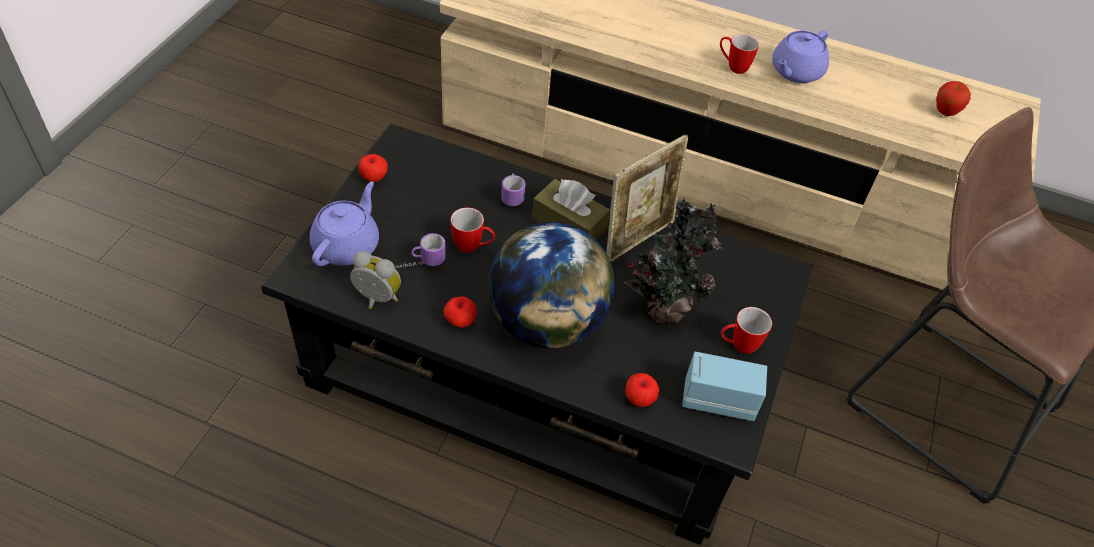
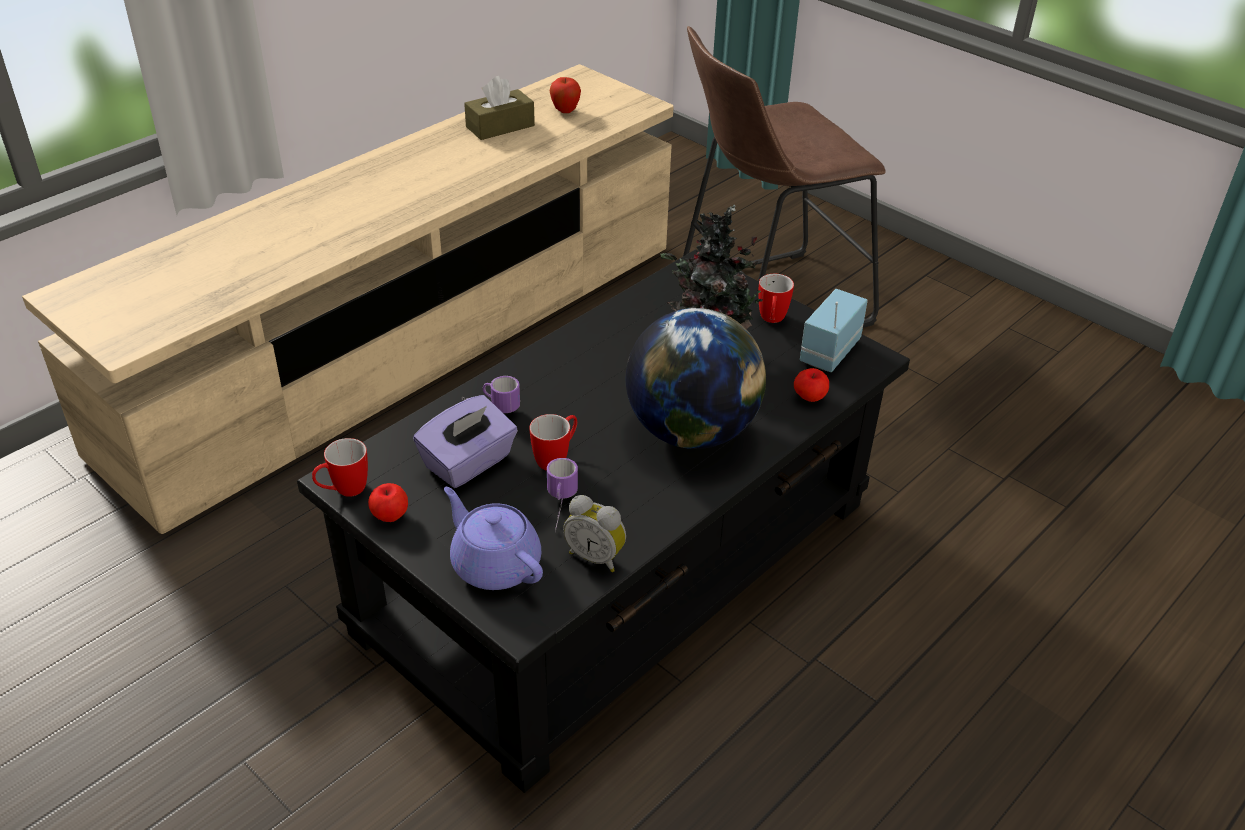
camera: 65 degrees left, 10 degrees down
(376, 299) = (596, 556): alarm clock -> alarm clock turned 105 degrees counterclockwise
(445, 200) = (469, 463): none -> purple tissue box
(460, 321) = (660, 495): apple -> none
(569, 224) = (562, 379): brown tissue box -> brown tissue box (500, 126)
(638, 238) = (608, 339): picture frame -> none
(733, 66) = (414, 197): mug -> mug (343, 491)
(795, 72) = (452, 165): purple teapot -> none

